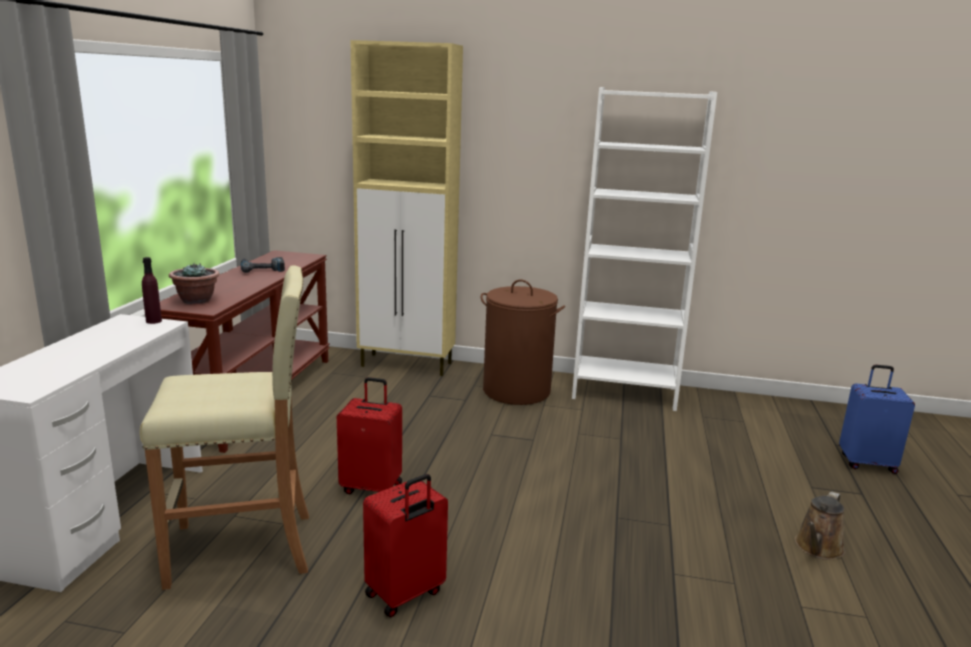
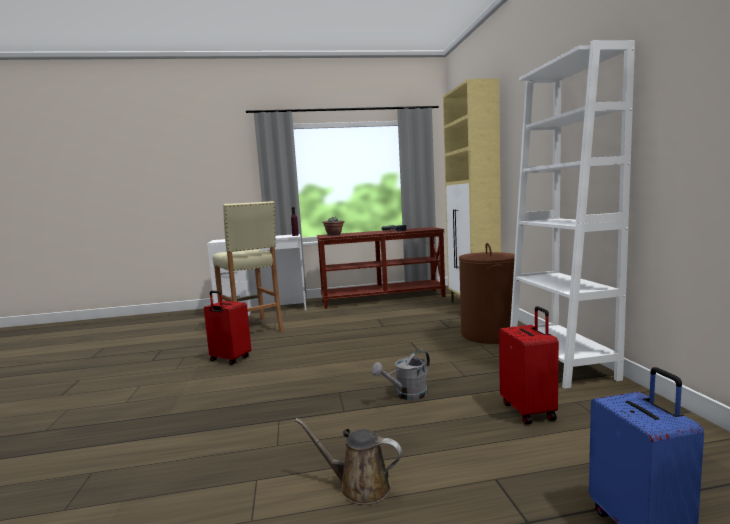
camera: 70 degrees right, 10 degrees down
(372, 487) = (318, 334): red suitcase -> red suitcase (529, 411)
(649, 480) = (406, 395): none -> grey watering can

